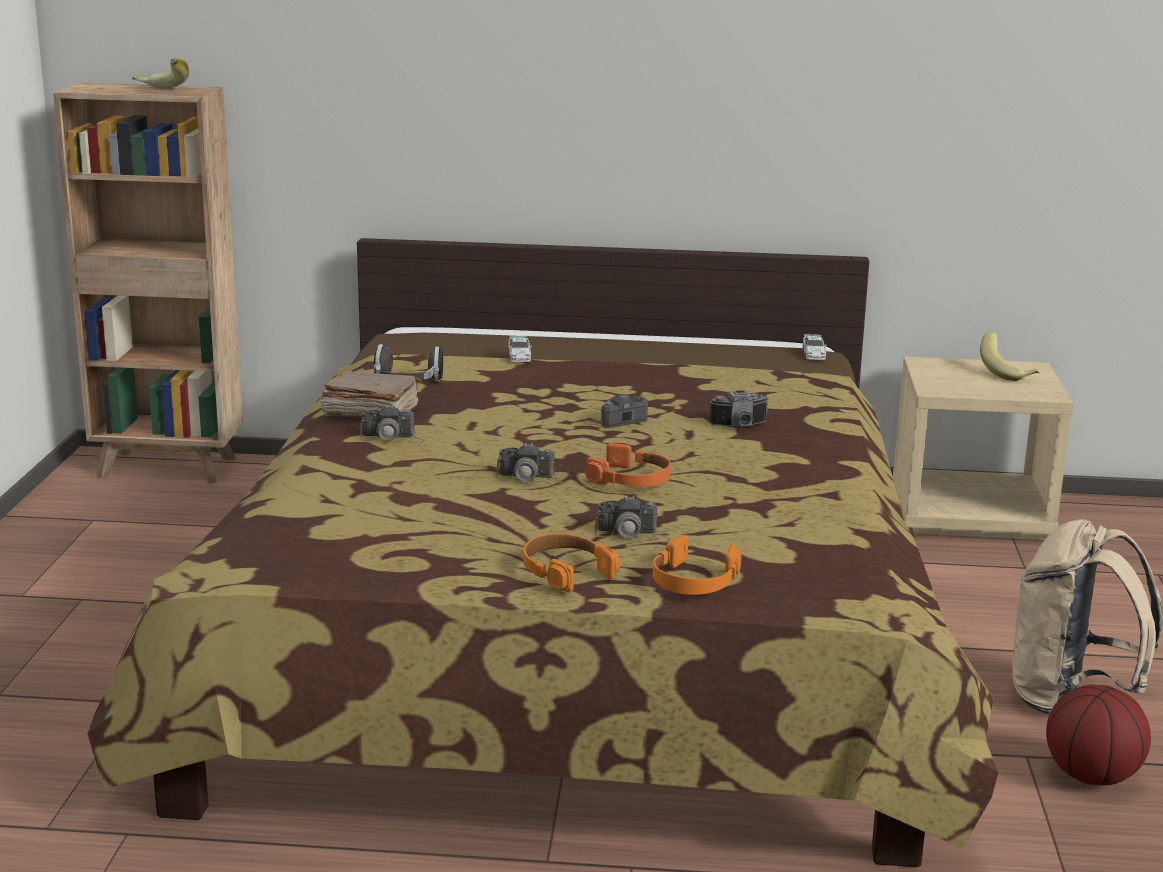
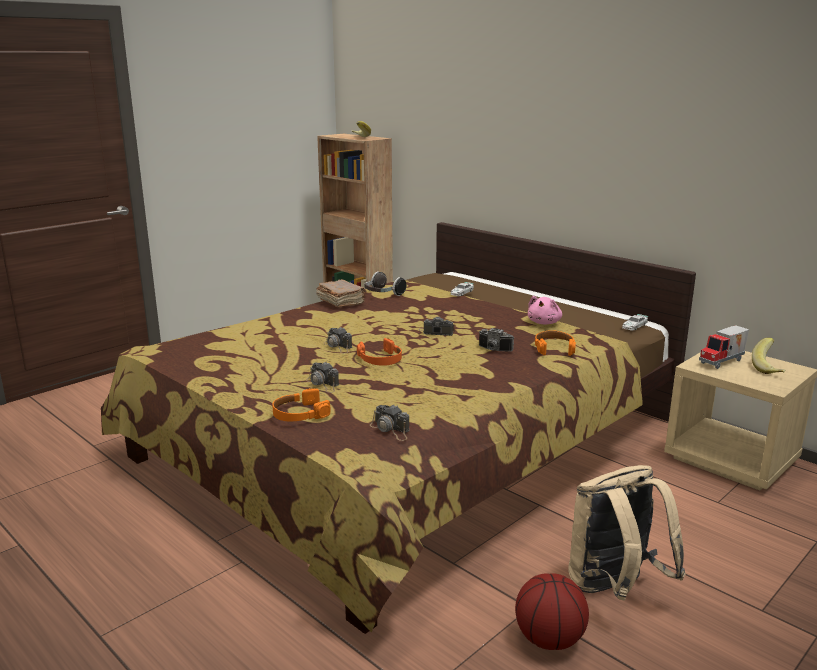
camera: 40 degrees right, 0 degrees up
(392, 437) = (324, 314): camera -> camera (391, 430)
(565, 571) = (258, 390): orange headphones -> orange headphones (554, 348)
(720, 373) = (544, 322): none -> pink plush toy
(953, 378) = (723, 362): none -> toy truck

